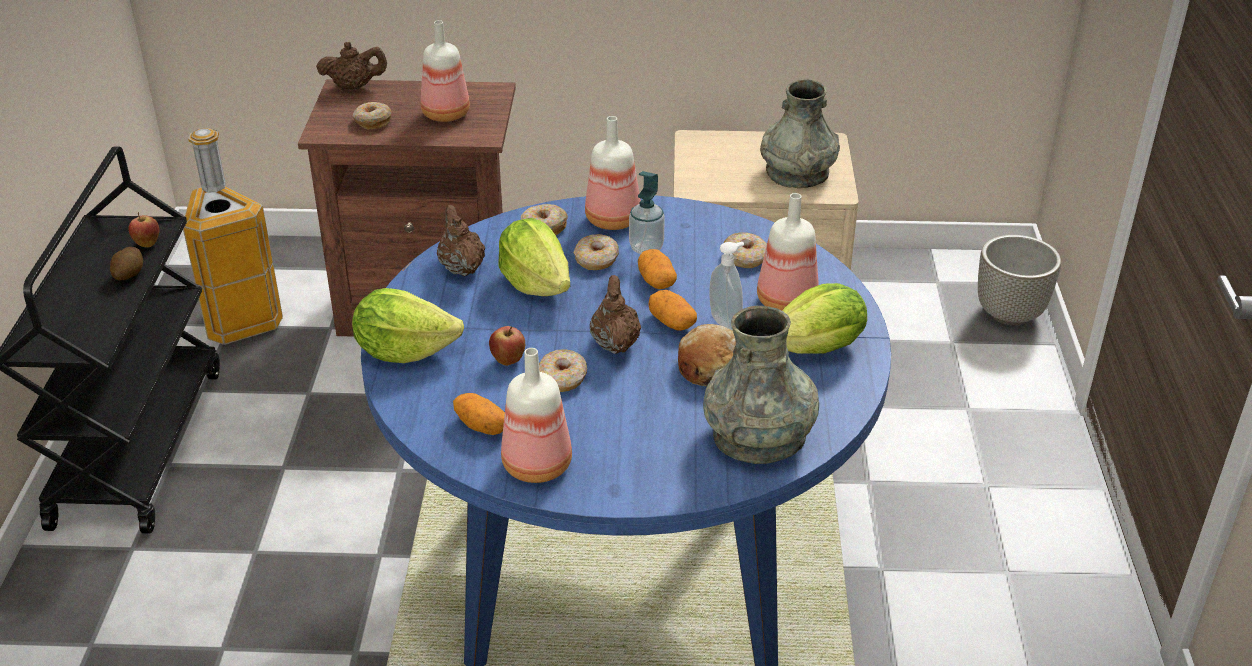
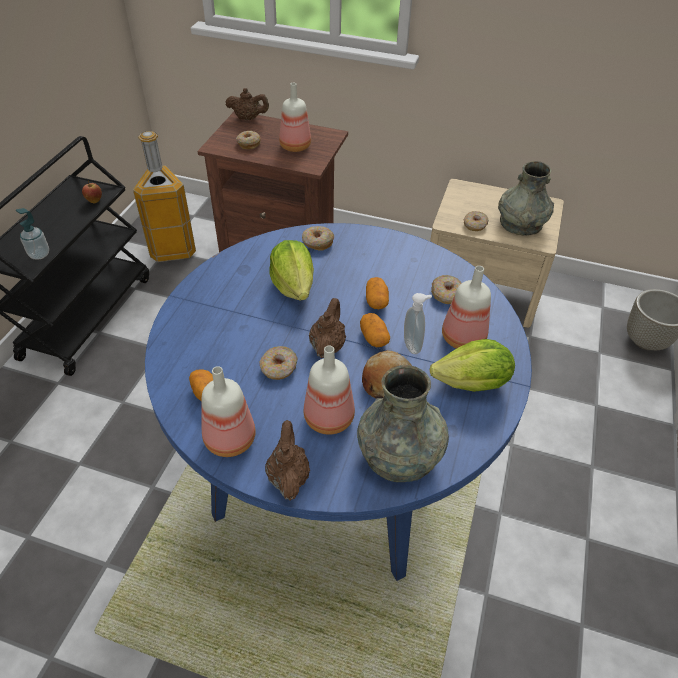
camera: 15 degrees right, 10 degrees up
(129, 275) = (74, 220): potato -> none
(404, 351) = (184, 321): lettuce -> none
(461, 267) = (250, 262): brown teapot -> brown teapot (288, 476)
(508, 361) = (248, 344): apple -> none
(596, 260) = (342, 275): donut -> donut (475, 225)
(613, 219) = (366, 245): bottle -> bottle (329, 416)
(646, 248) = (379, 272): soap dispenser -> soap dispenser (39, 254)

